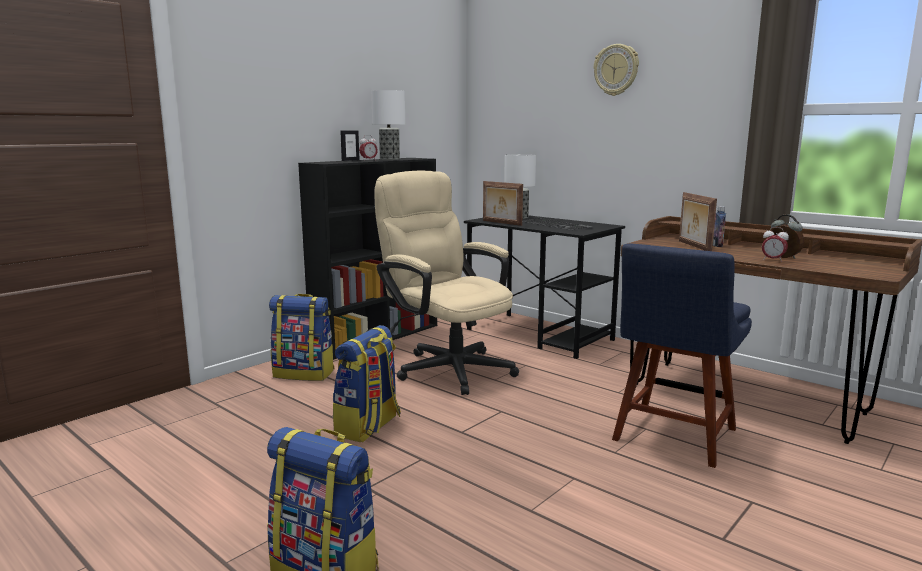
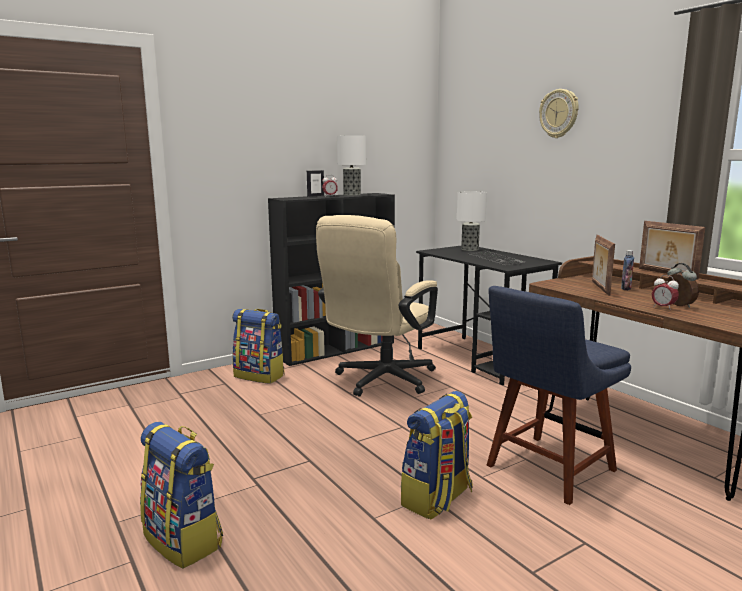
camera: 15 degrees right, 0 degrees up
(368, 427) = (283, 427): backpack -> backpack (437, 499)
(447, 367) = (379, 381): beige office chair -> beige office chair turned 120 degrees counterclockwise
(501, 223) = (446, 254): picture frame -> picture frame (666, 273)

